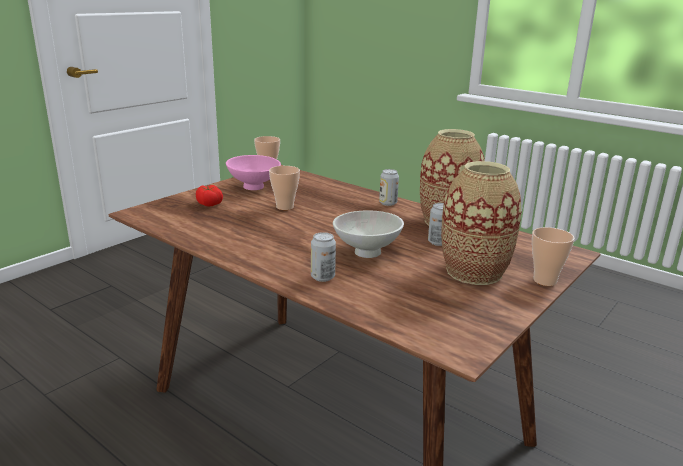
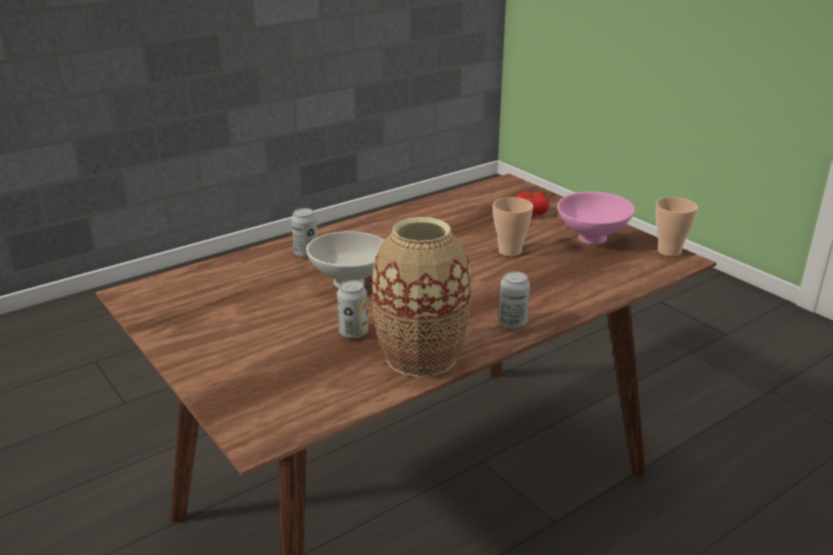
camera: 105 degrees right, 5 degrees up
(474, 272) = (259, 337): vase -> none
(545, 281) = (202, 381): cup -> none

